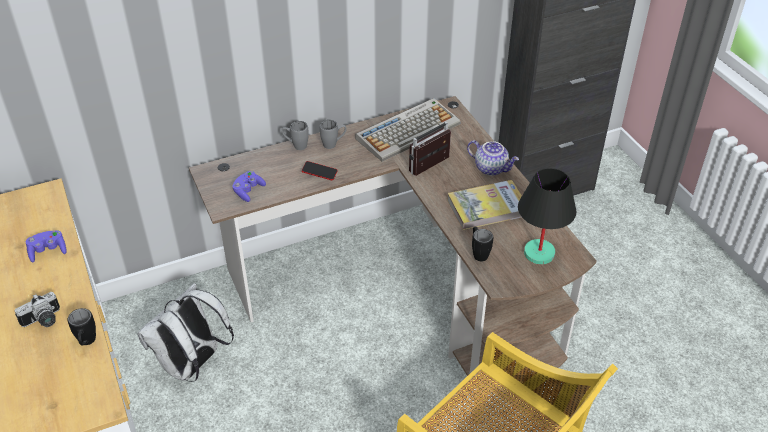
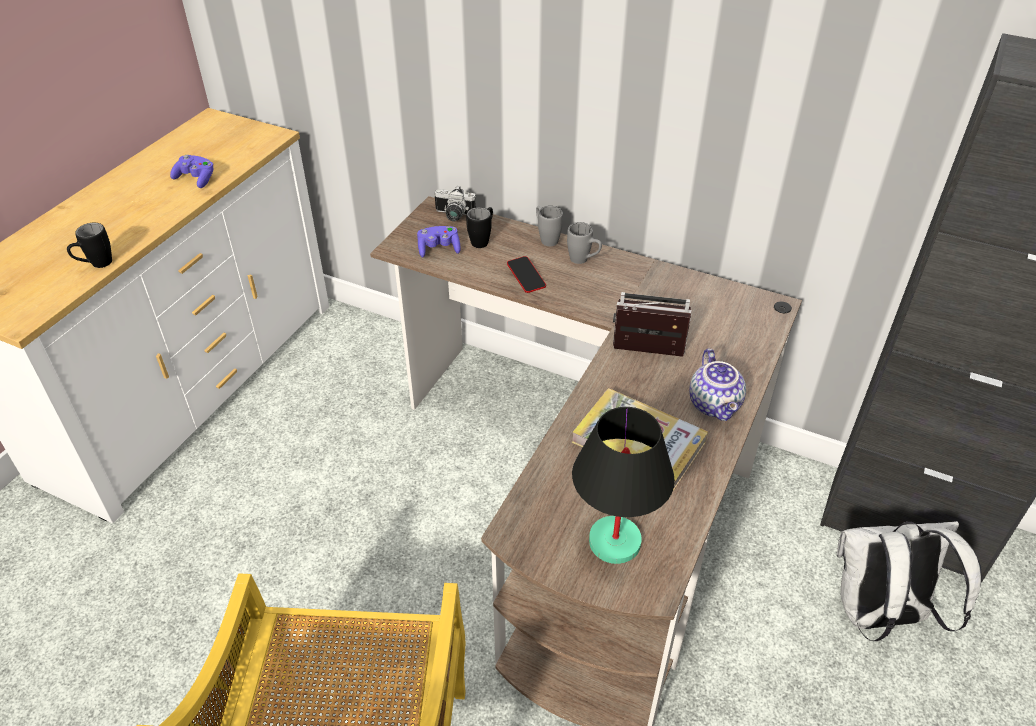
camera: 50 degrees right, 0 degrees up
(43, 321) = (106, 226): camera -> camera (453, 215)
(193, 365) = (321, 405): white backpack -> white backpack (878, 616)
(408, 130) = (684, 299): keyboard -> none
(478, 253) = (547, 480): black mug -> black mug (482, 240)

